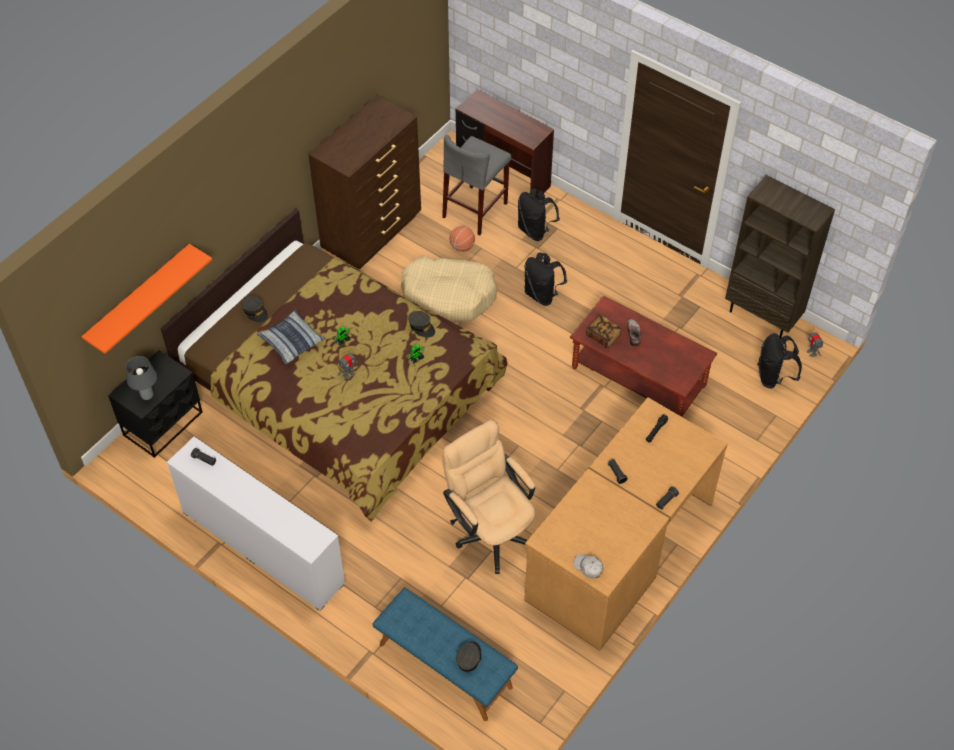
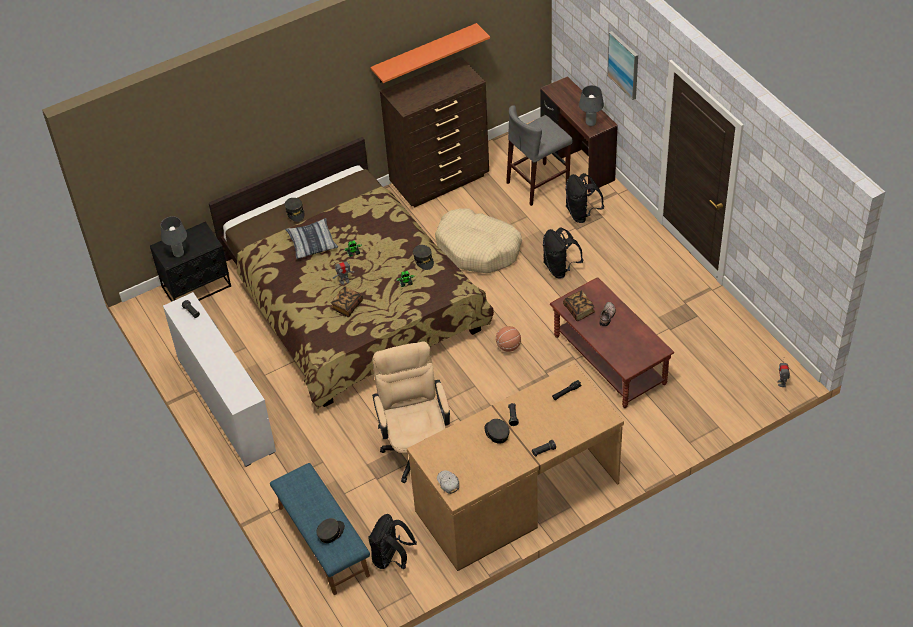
camera: 25 degrees right, 5 degrees down
(139, 298) = (189, 169): orange shelf -> orange shelf (424, 53)
(366, 401) = (347, 306): none -> book
(462, 247) = (510, 211): basketball -> basketball (508, 346)
(526, 134) = (591, 123): none -> grey table lamp
(561, 65) = (624, 65): none -> picture
(609, 497) = (496, 433): none -> grey cap
(762, 316) = (752, 339): brown bookcase -> none
(773, 377) = (734, 394): black backpack -> black backpack (391, 558)

